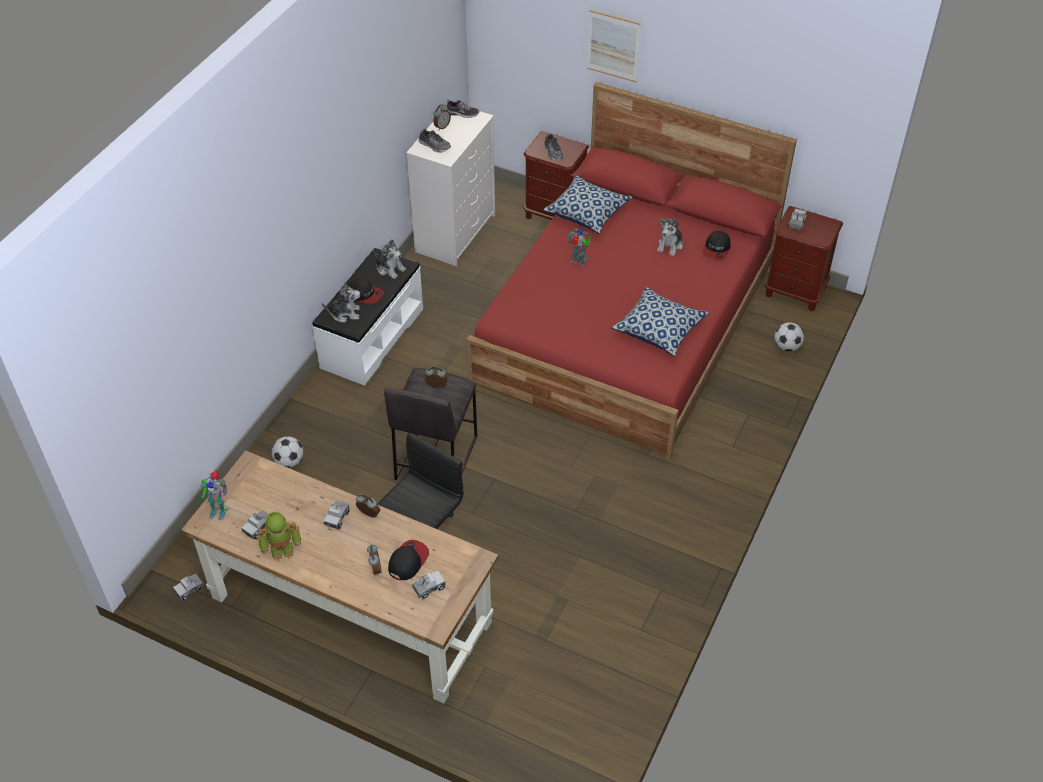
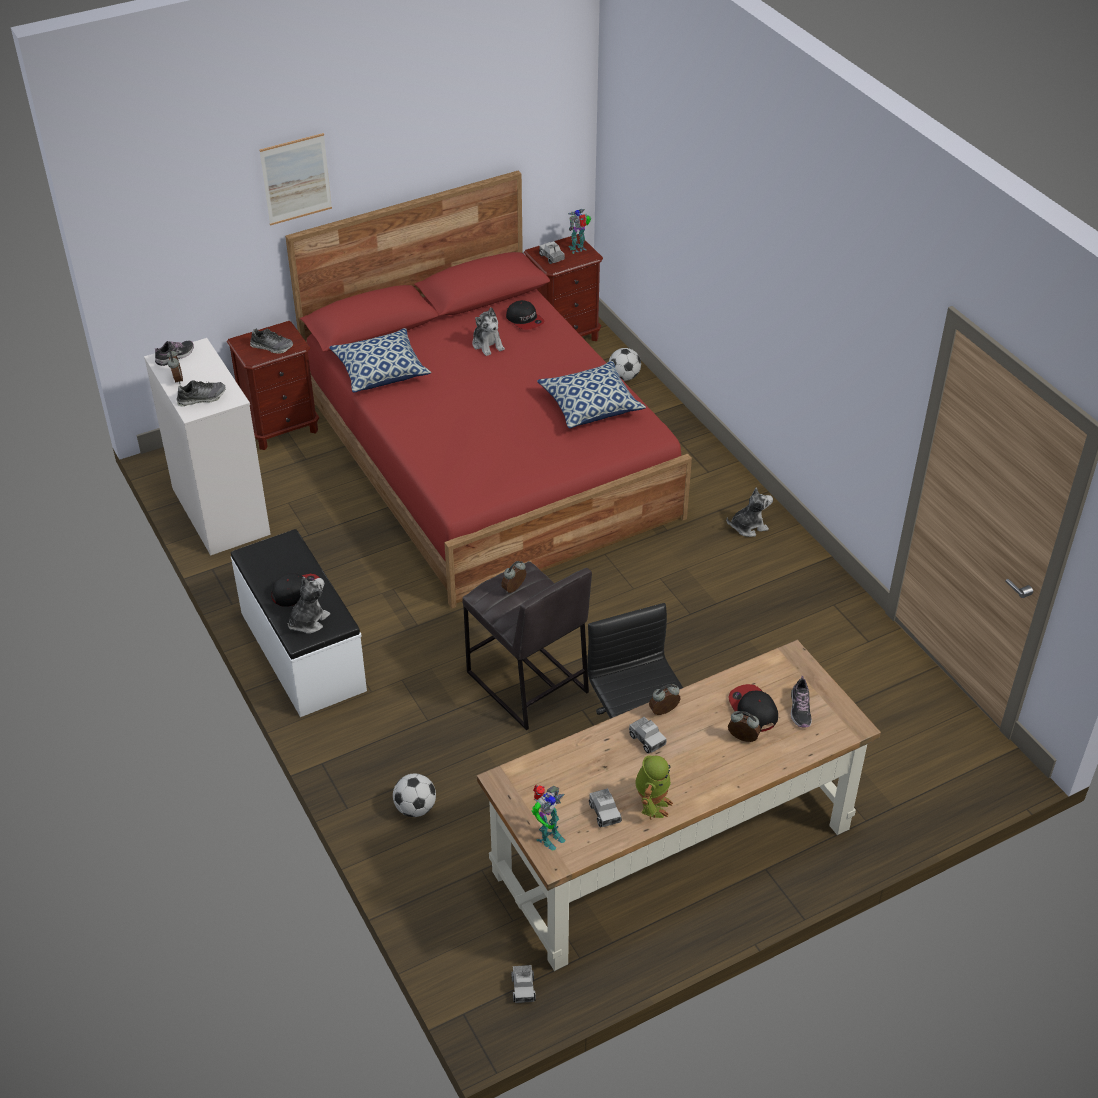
camera: 55 degrees left, 5 degrees down
(390, 268) = (279, 554): plush toy -> plush toy (748, 526)
(429, 587) = (800, 709): toy truck -> shoe
(579, 261) = (444, 410): toy robot -> toy robot (578, 249)

